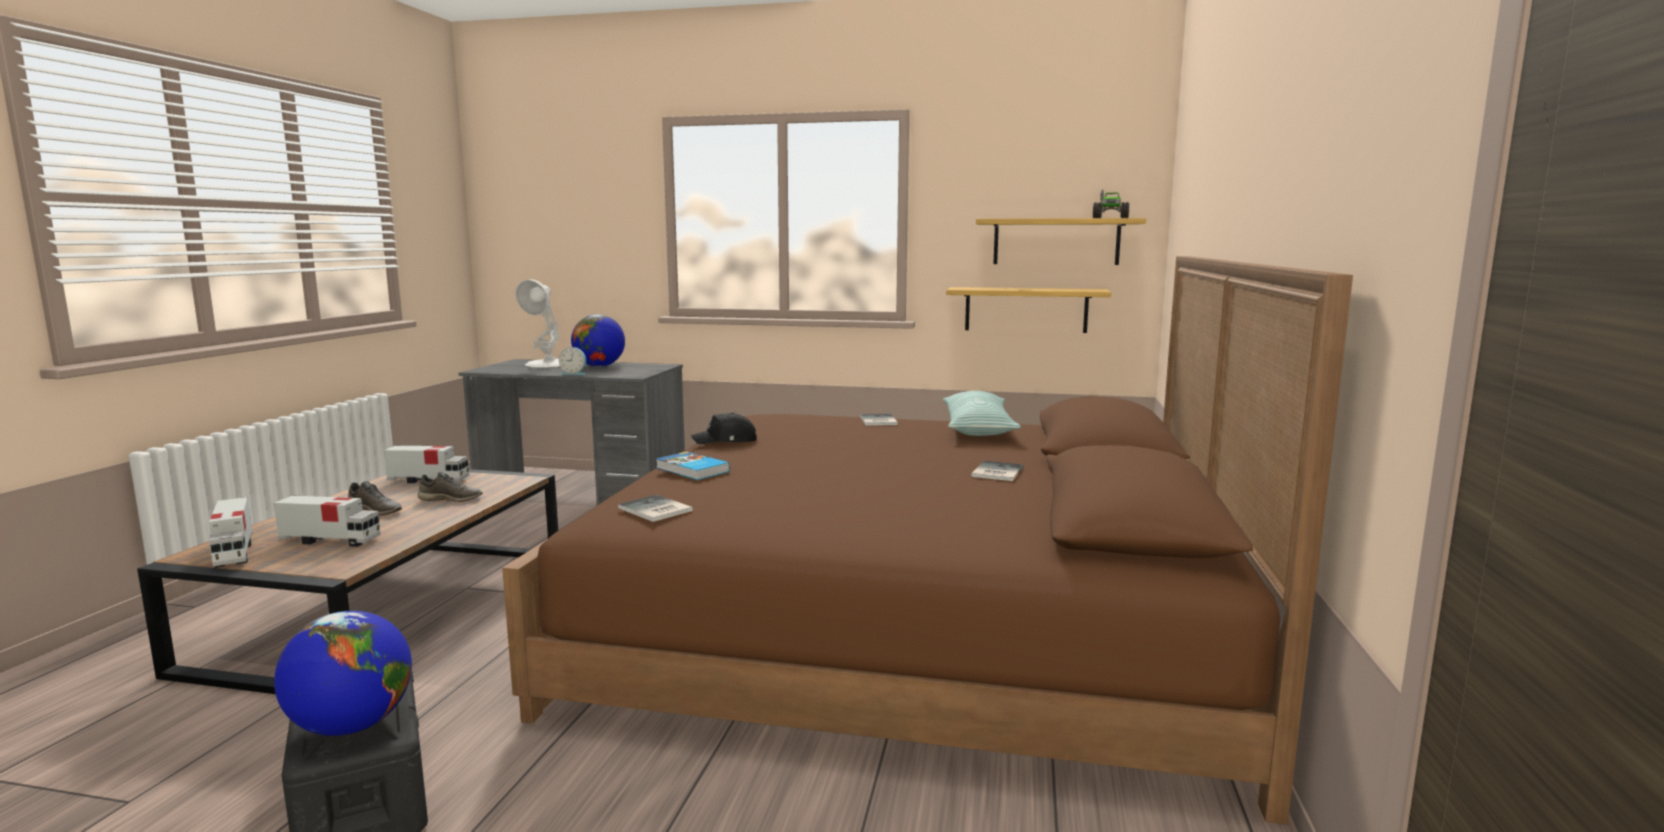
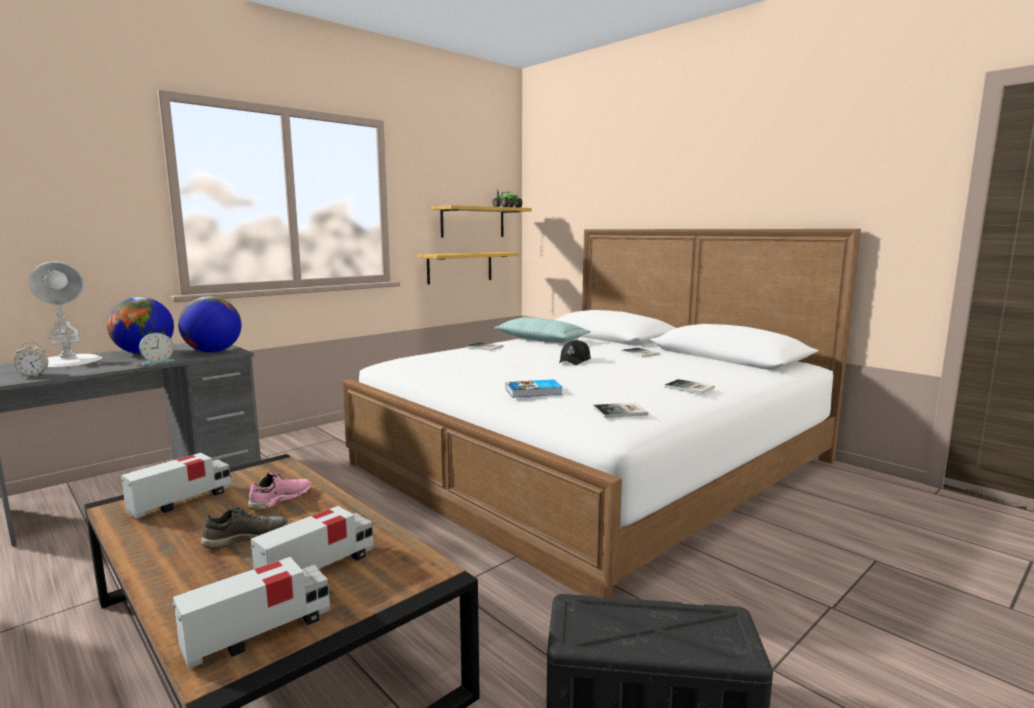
camera: 55 degrees left, 0 degrees up
(234, 553) = (260, 633): toy truck -> toy truck turned 45 degrees counterclockwise
(352, 726) = (704, 631): globe -> globe (213, 352)
(451, 499) = (280, 499): grey shoe -> pink shoe
(501, 369) = (33, 375): none -> alarm clock
(726, 441) = (466, 375): black cap -> black cap (575, 361)
(822, 520) = (690, 388): none -> book
(912, 620) = (592, 461): brown bed -> white bed

